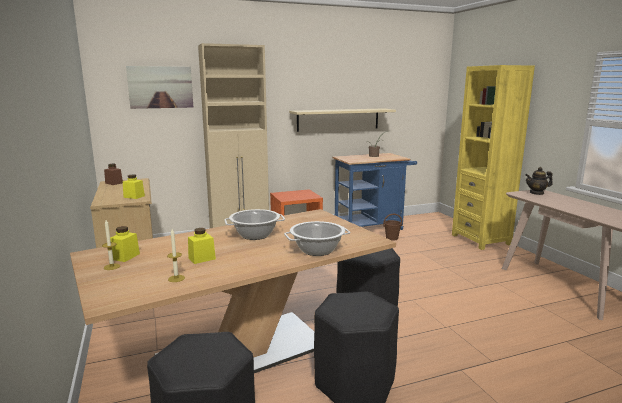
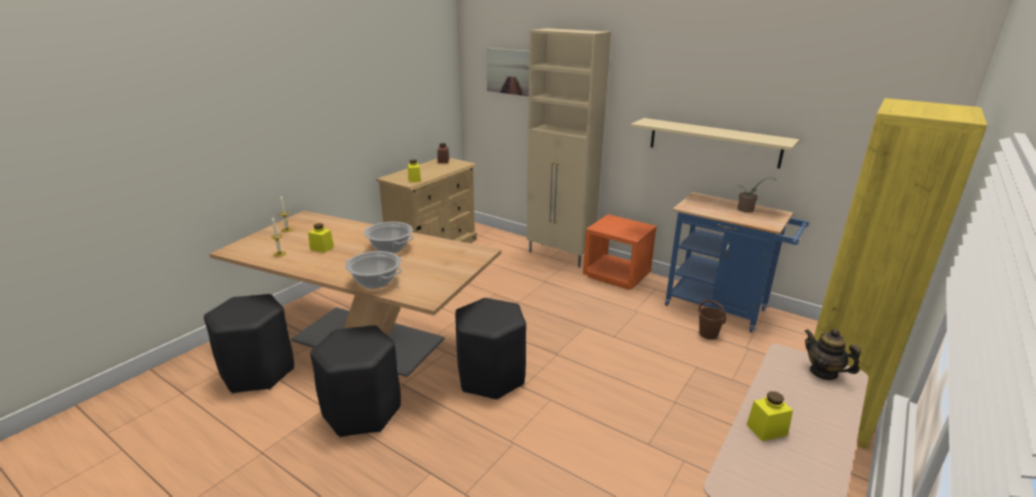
camera: 55 degrees right, 10 degrees up
(125, 256) = (307, 226): yellow jar -> yellow jar (766, 429)

